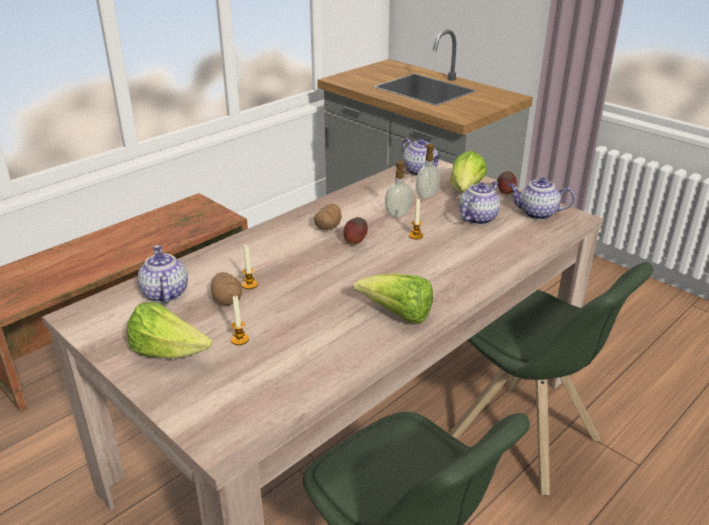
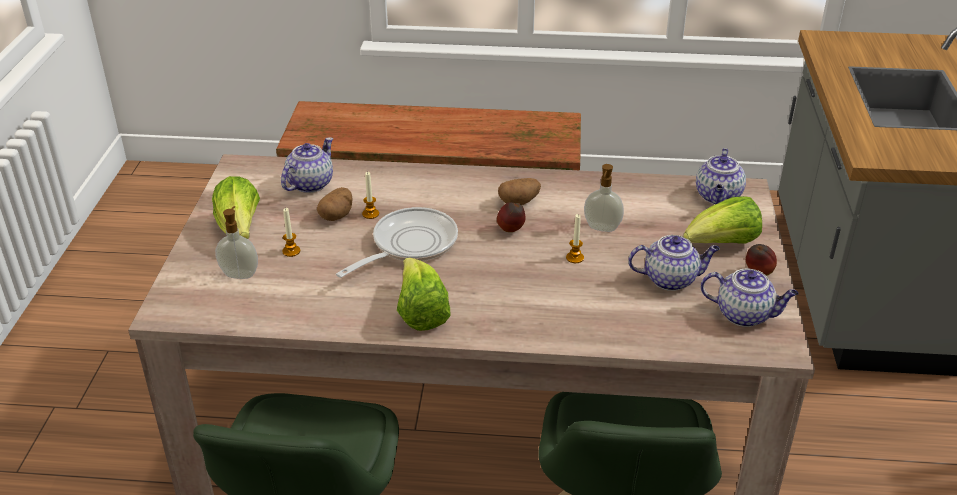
camera: 50 degrees right, 5 degrees up
(312, 286) = (409, 245): none -> frying pan
(426, 195) = (669, 225): soap dispenser -> soap dispenser (240, 274)
(536, 213) = (745, 315): teapot -> teapot turned 135 degrees clockwise

